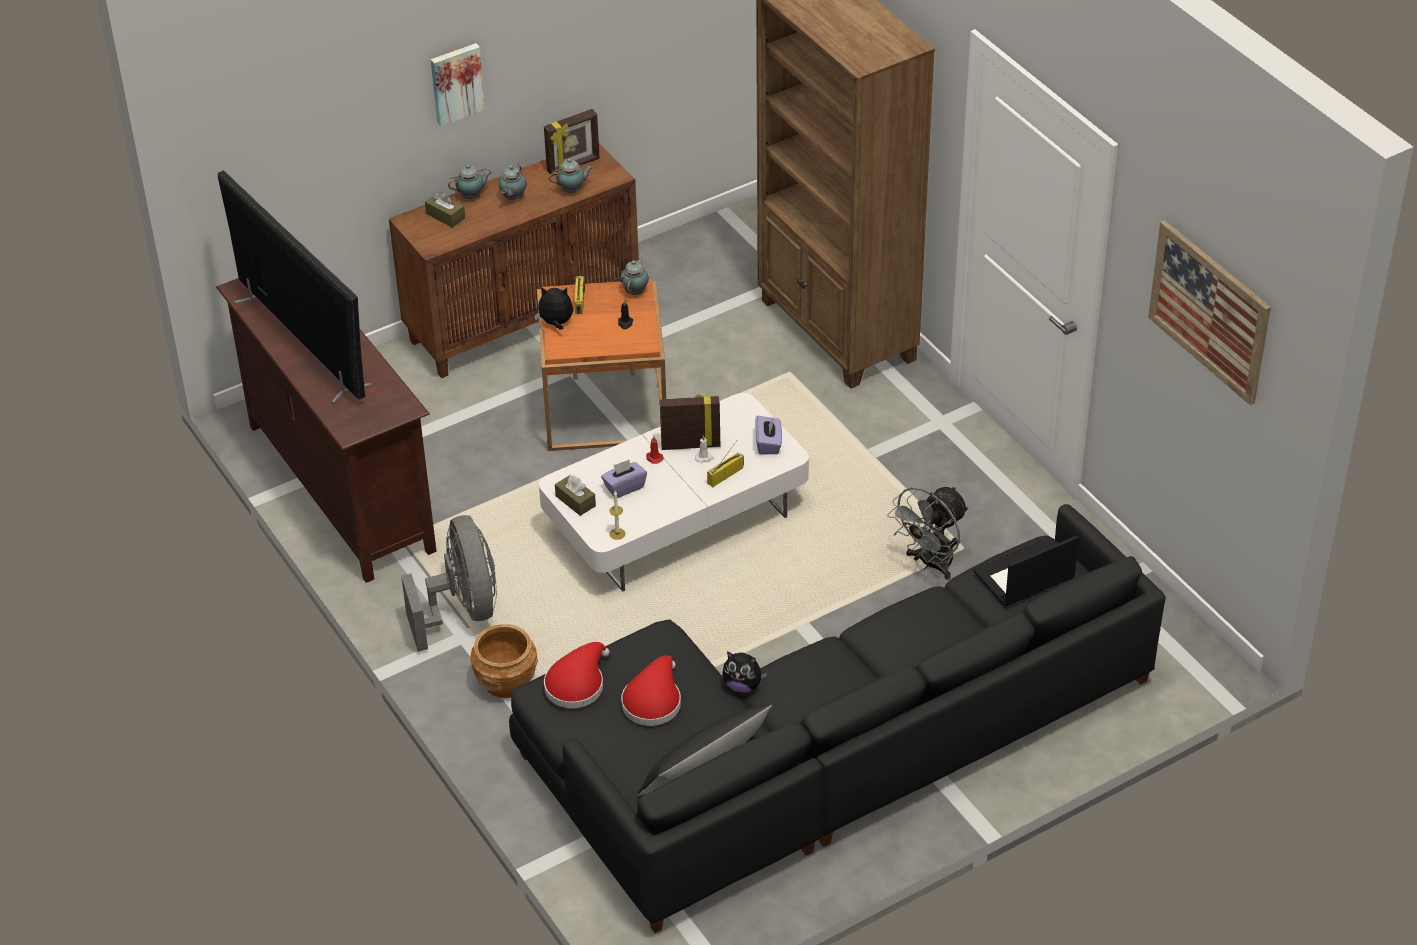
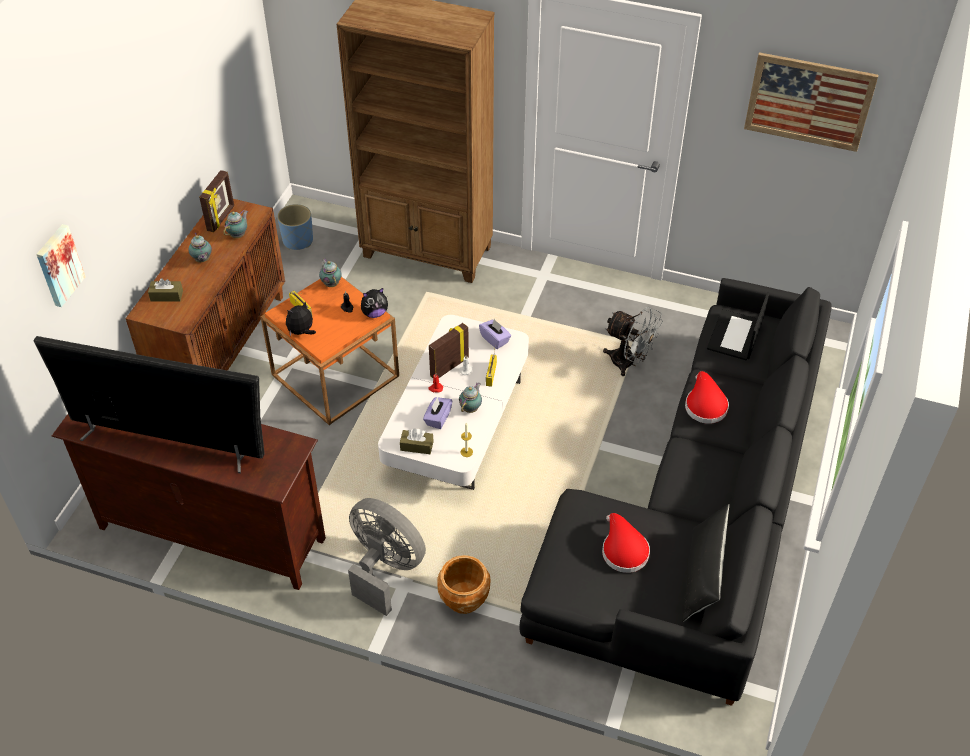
camera: 40 degrees left, 5 degrees up
(456, 83) = (137, 189): picture -> picture (58, 265)
(472, 196) = (171, 273): teapot -> teapot (471, 408)
(577, 684) = (565, 570): red hat -> red hat (705, 405)
(711, 248) = (298, 240): none -> blue planter
(743, 685) = (658, 504): plush toy -> plush toy (374, 313)
(930, 564) = (628, 363): grey fan -> grey fan turned 60 degrees counterclockwise

